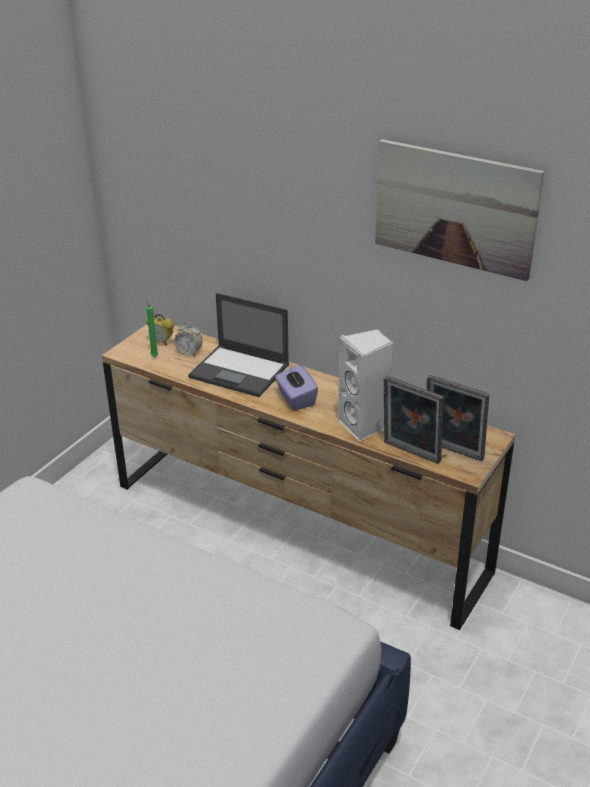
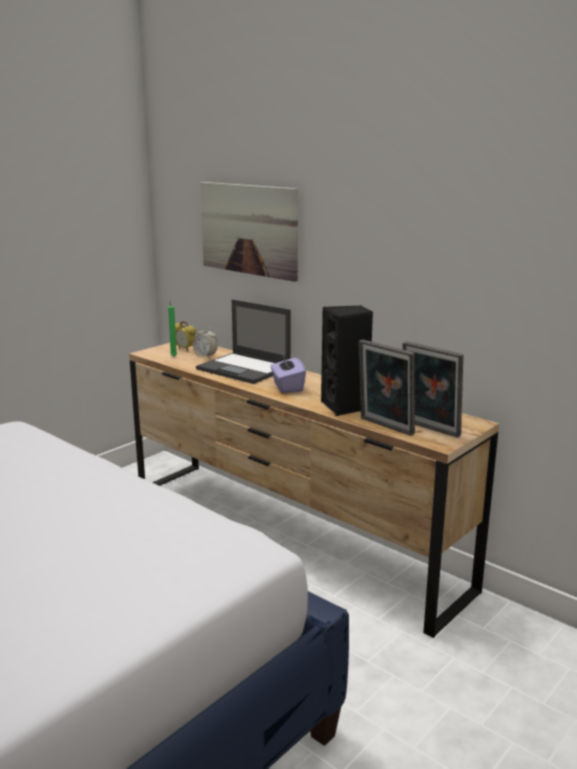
camera: 10 degrees right, 15 degrees down
(364, 426) = (345, 407): white speaker -> black speaker
(455, 208) = (438, 182): picture -> picture (248, 229)

